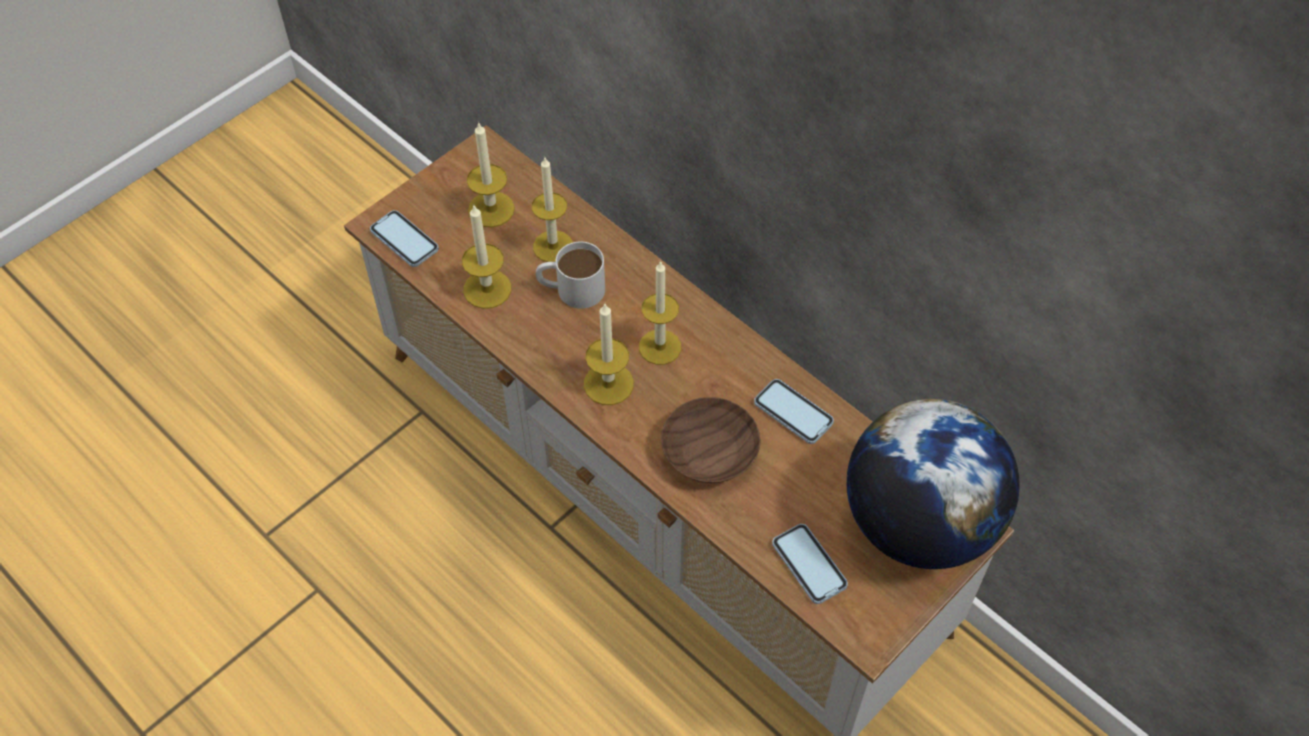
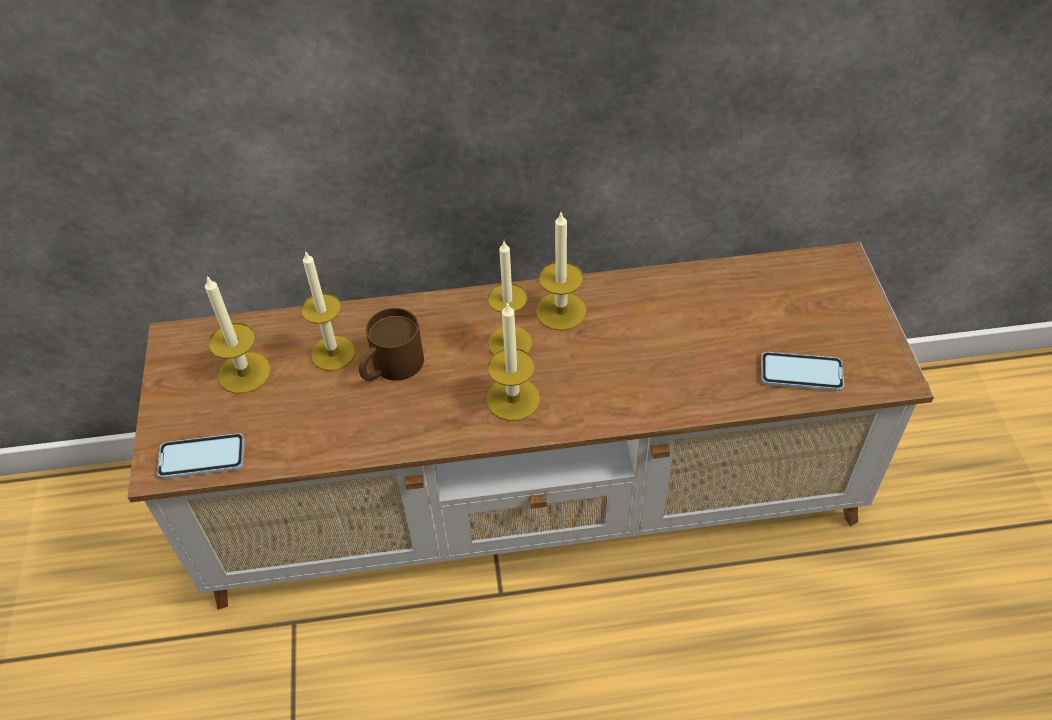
camera: 50 degrees left, 5 degrees down
(487, 289) = (326, 426): candle -> candle (561, 311)
(571, 289) = (390, 367): white mug -> brown mug
(707, 453) = (642, 374): brown bowl -> none
(793, 413) = (652, 299): phone -> none
(919, 524) = (814, 288): globe -> none

